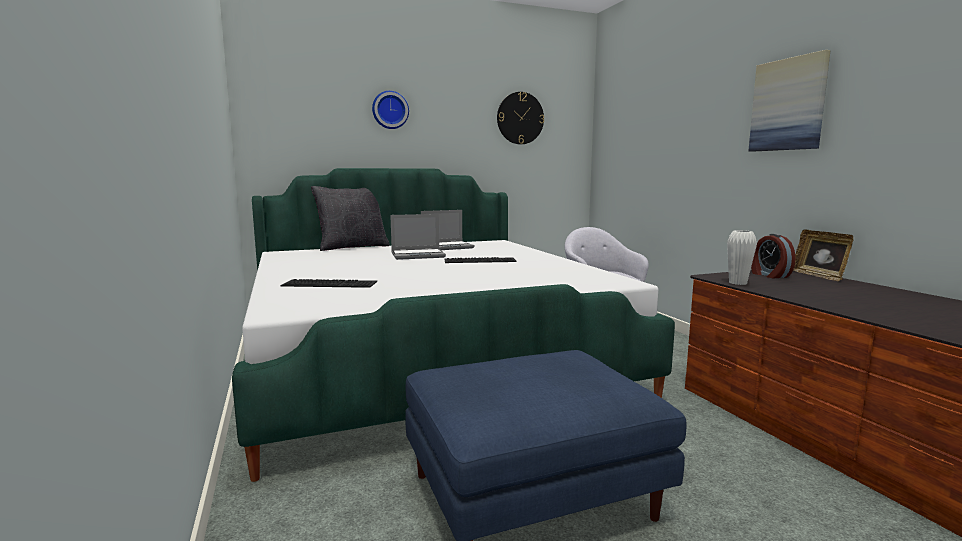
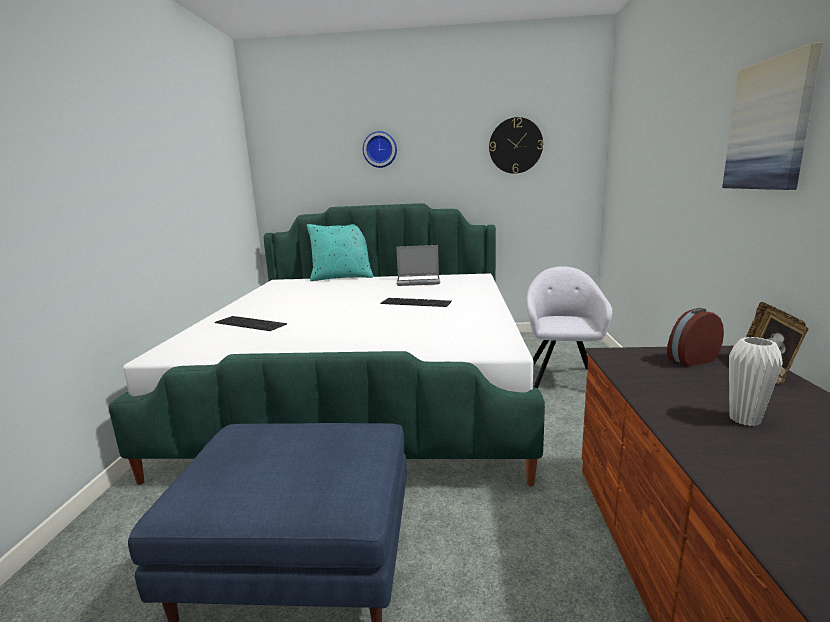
camera: 25 degrees right, 5 degrees up
(352, 247) = (342, 277): black pillow -> turquoise pillow
(418, 255) = (375, 291): laptop -> none
(738, 283) = (620, 369): white vase -> white vase (744, 419)
(769, 275) = (691, 359): alarm clock -> alarm clock turned 60 degrees clockwise

